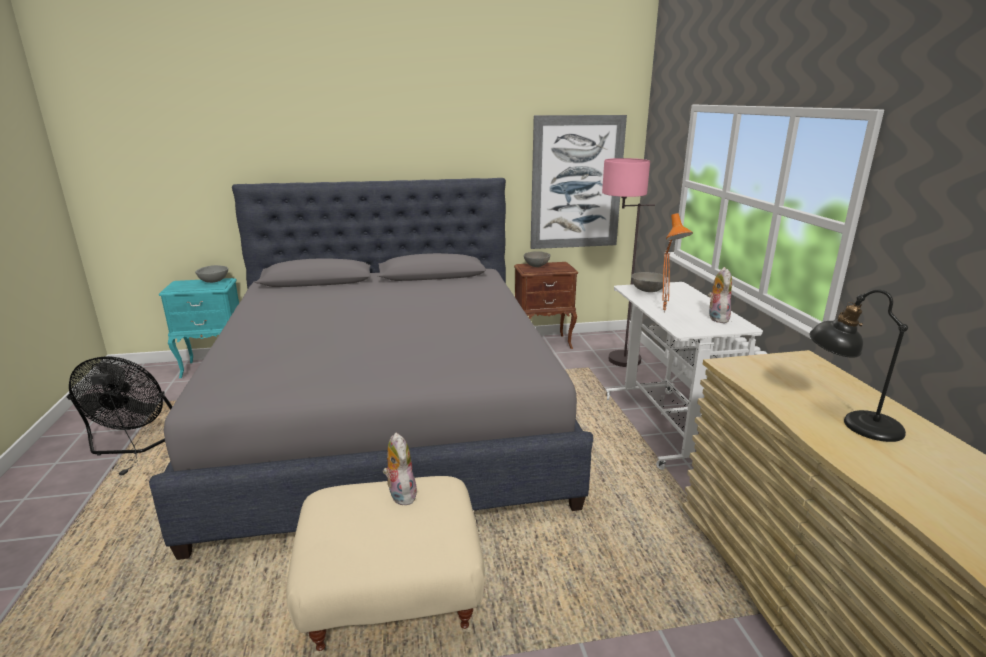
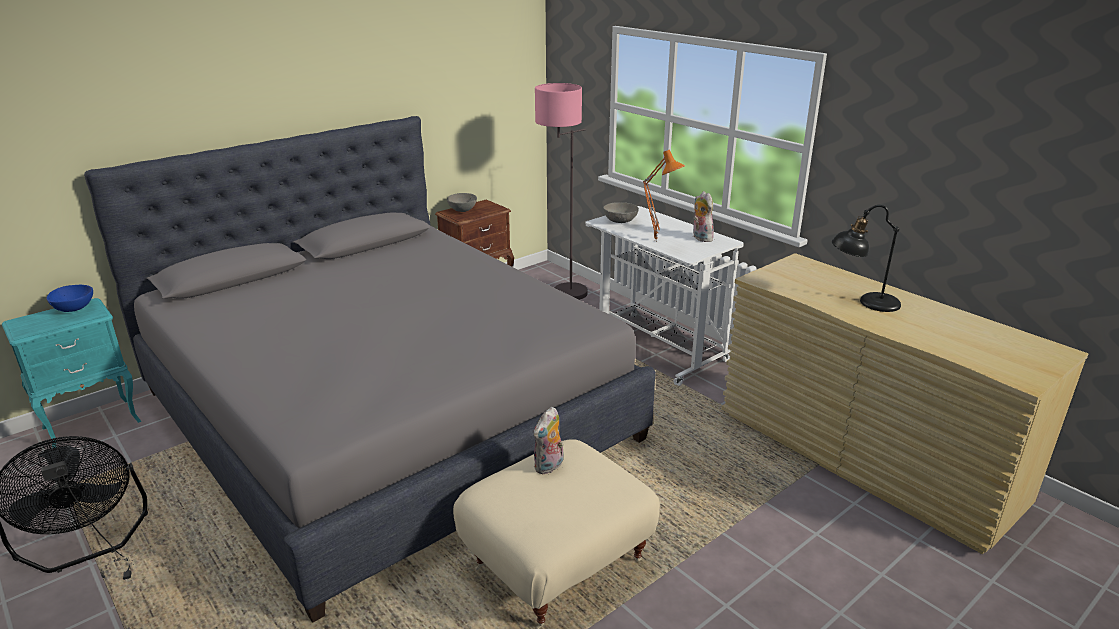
camera: 30 degrees left, 5 degrees up
(213, 281) = (74, 309): grey bowl -> blue bowl
(400, 494) = (549, 467): plush toy -> plush toy turned 90 degrees counterclockwise
(576, 183) = (487, 111): picture -> none

